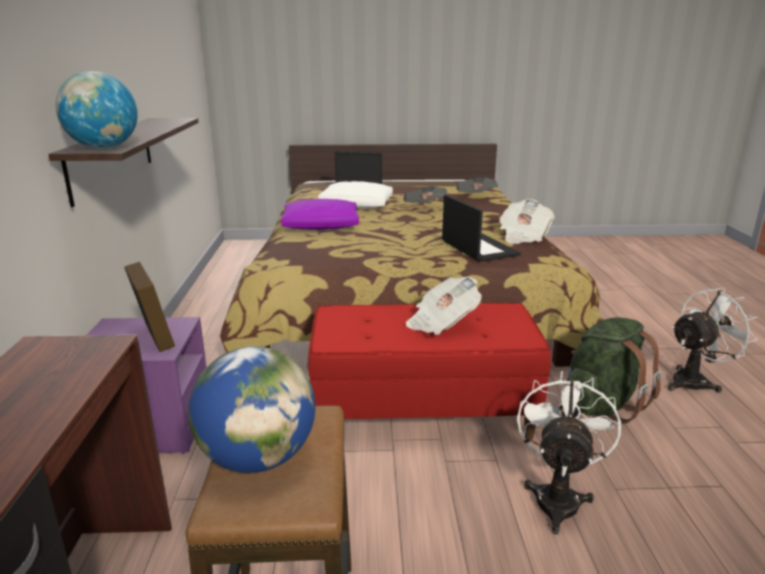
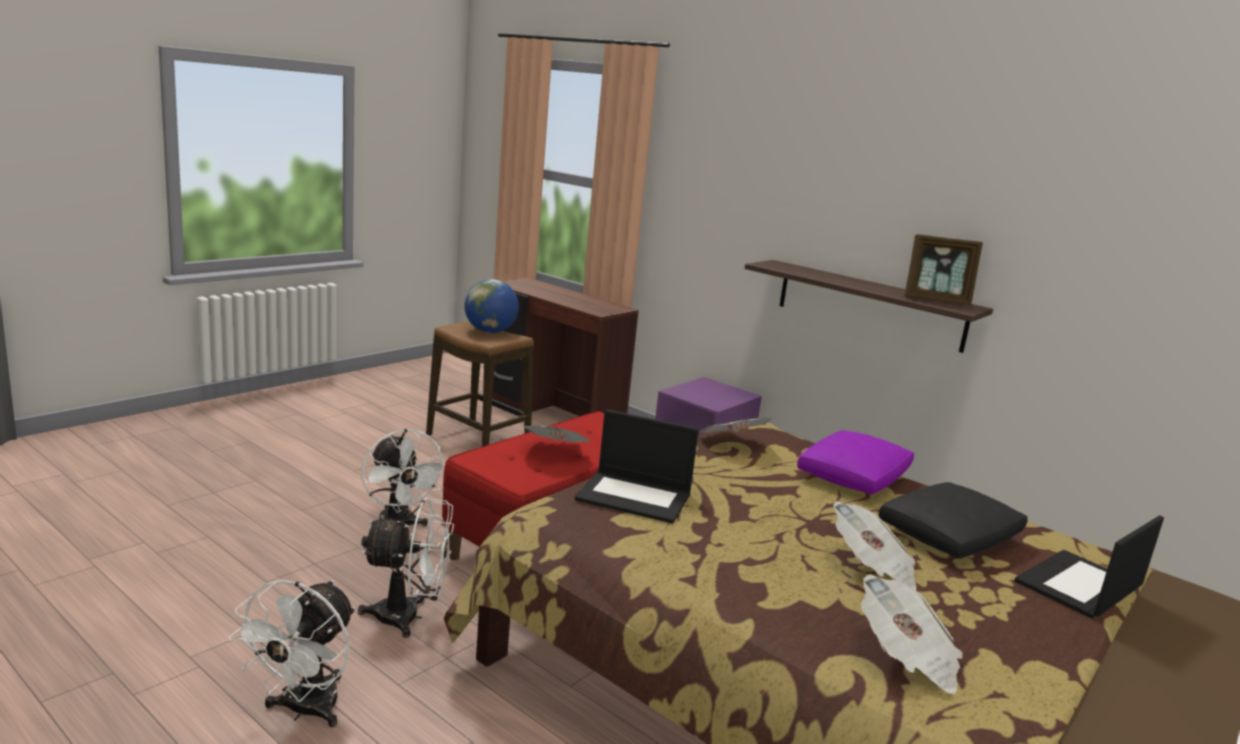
camera: 130 degrees right, 5 degrees down
(104, 148) = (773, 265): globe -> none
(154, 337) = (701, 395): picture frame -> picture frame (936, 301)
(357, 205) = (948, 536): white pillow -> black pillow
(523, 236) = (627, 545): newspaper -> newspaper (731, 443)
(601, 405) = (409, 617): green backpack -> white fan

